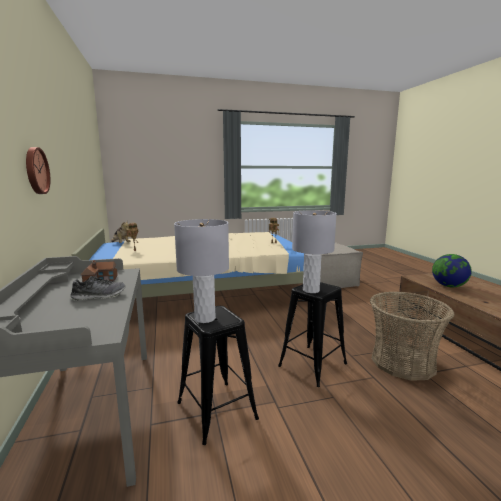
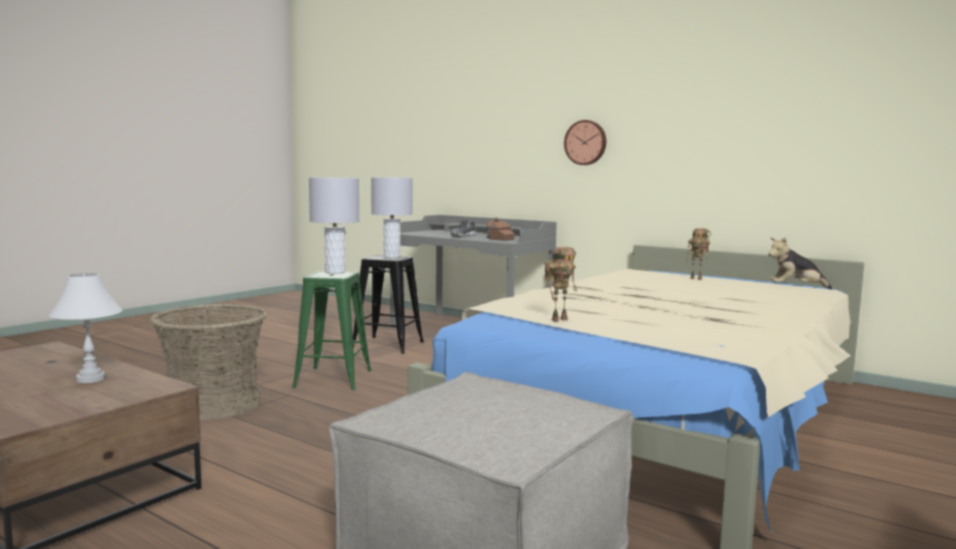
camera: 140 degrees right, 5 degrees down
(312, 365) = (333, 378): black stool -> green stool
(448, 286) = (91, 379): globe -> white table lamp

